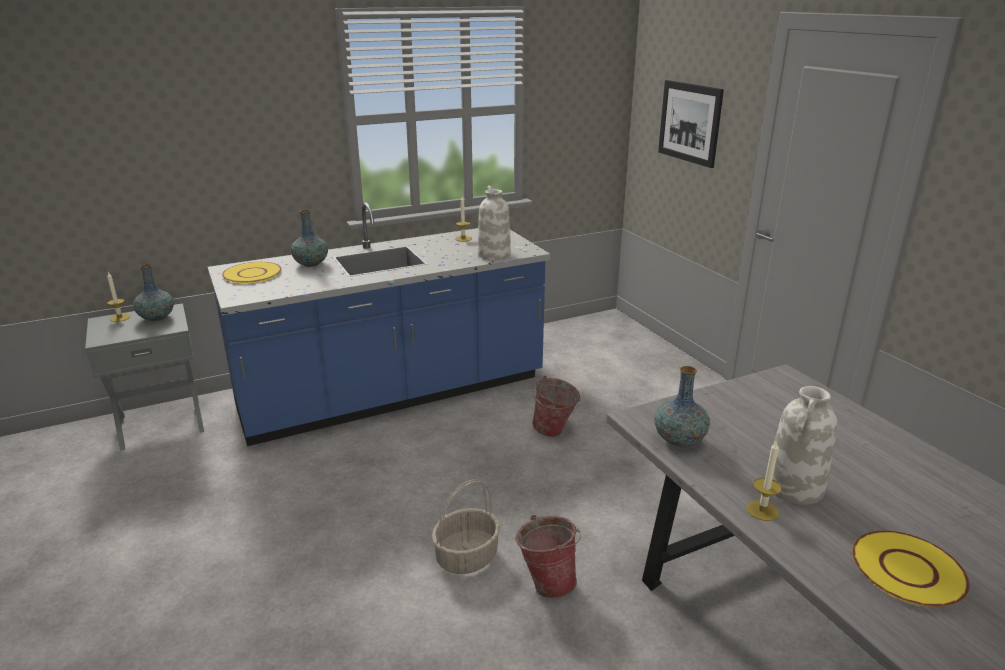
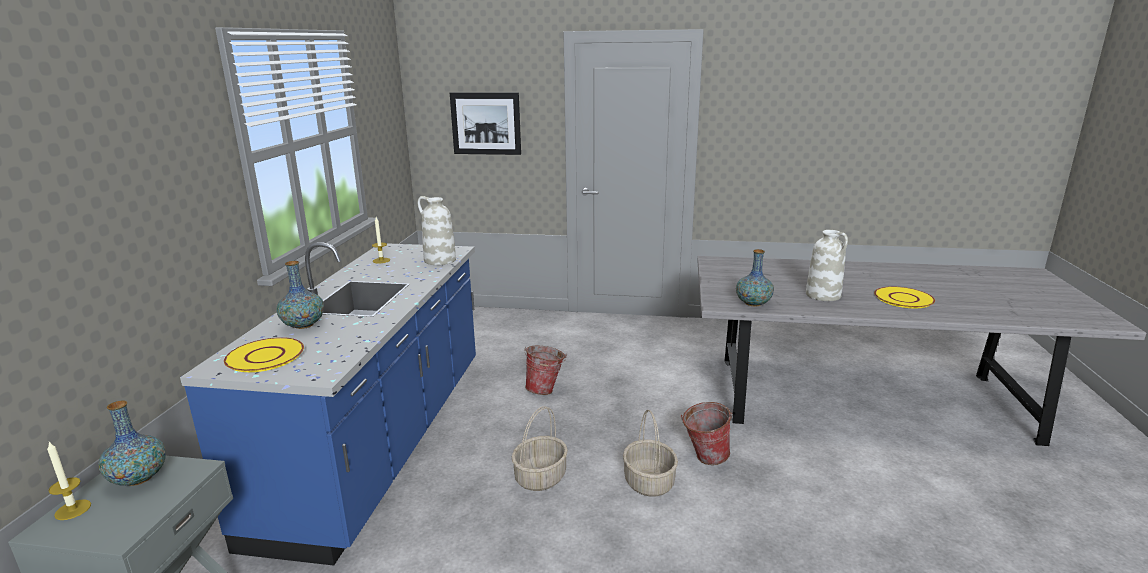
camera: 55 degrees left, 5 degrees down
(417, 488) = (540, 477): none -> basket
(762, 510) = (838, 308): candle -> none

